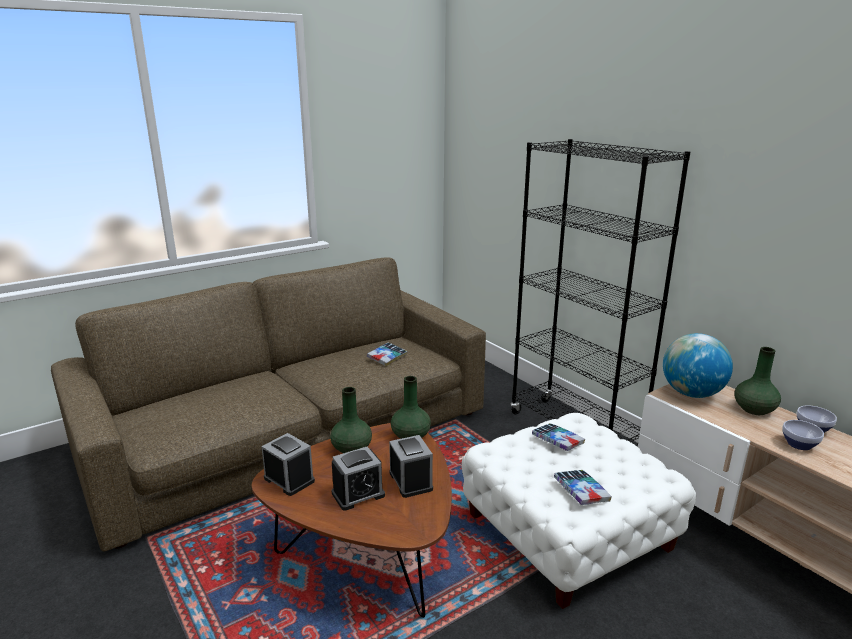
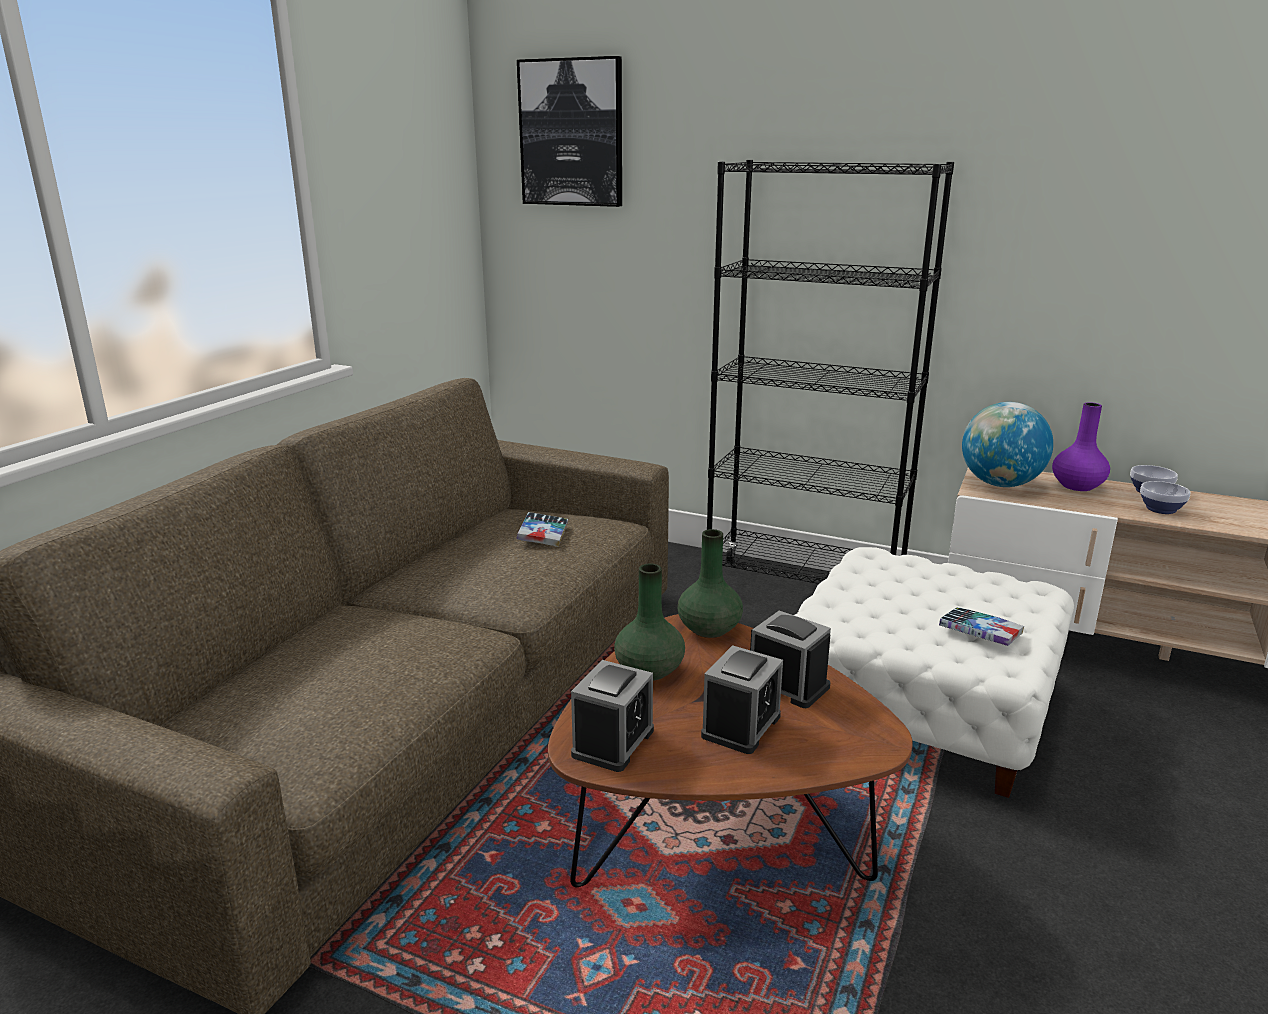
camera: 30 degrees left, 0 degrees up
(289, 479) = (613, 742): alarm clock -> alarm clock turned 105 degrees clockwise
(487, 114) = (572, 133): none -> picture
(557, 441) = (882, 585): book -> none
(754, 410) = (1077, 486): green vase -> purple vase

